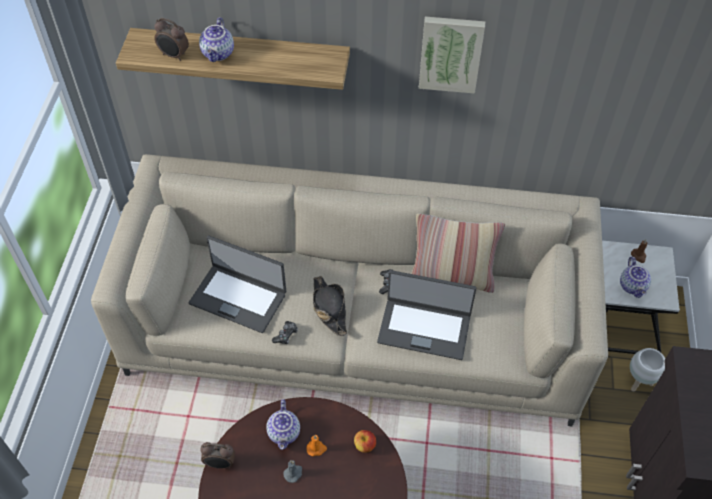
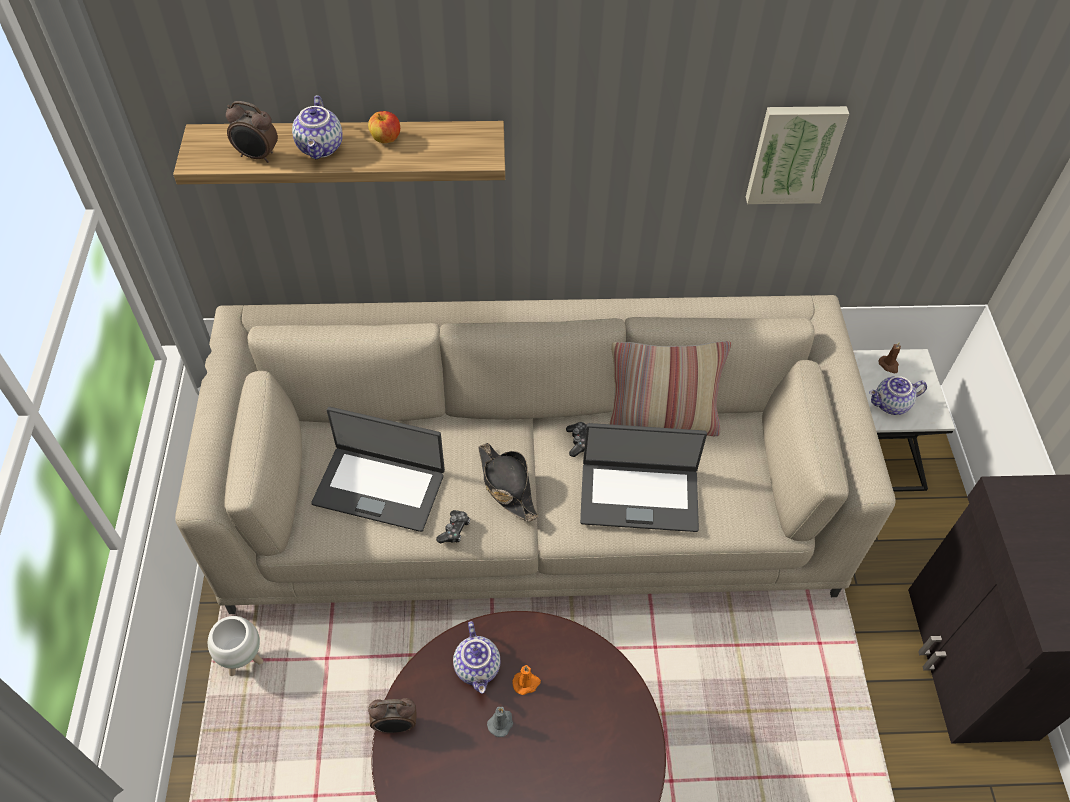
camera: 10 degrees left, 0 degrees up
(365, 445) = (591, 669): apple -> apple (386, 139)
(450, 53) = (643, 116): picture -> picture (793, 153)
(633, 286) = (891, 405): teapot -> teapot turned 90 degrees clockwise
(638, 382) = (907, 527): white planter -> white planter (243, 661)

